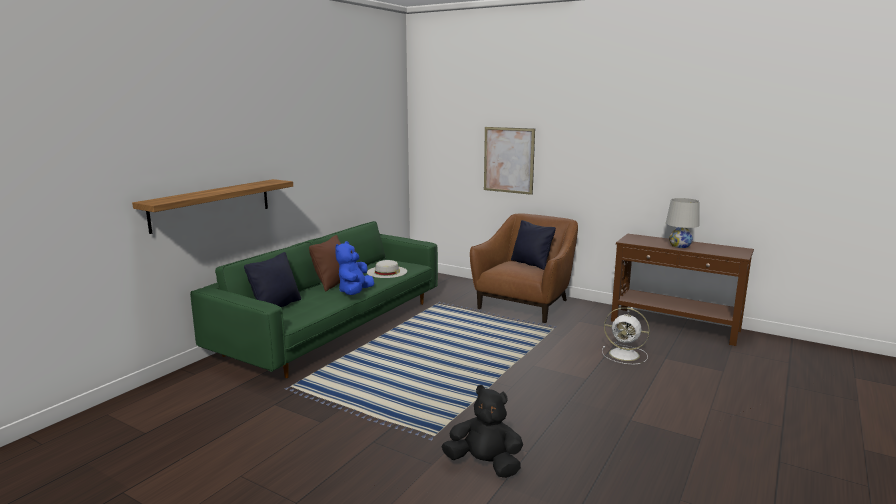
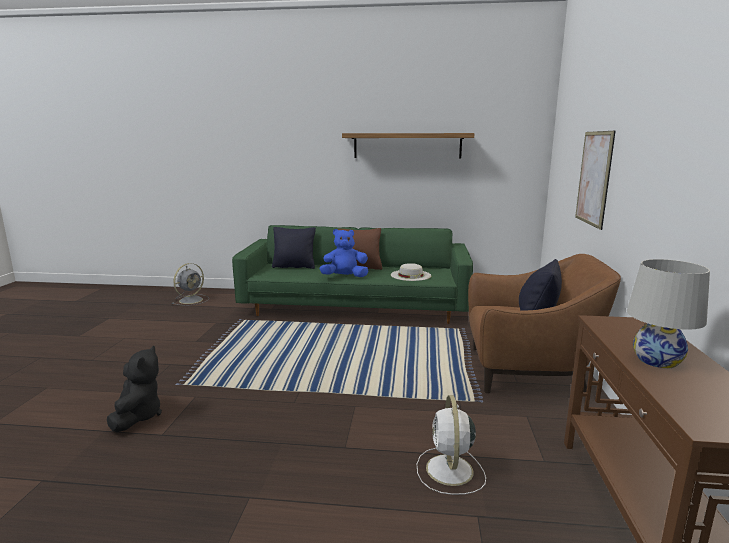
camera: 65 degrees right, 0 degrees up
(151, 415) = (192, 300): none -> grey fan
(212, 204) = (286, 181): shelf -> shelf (407, 145)

